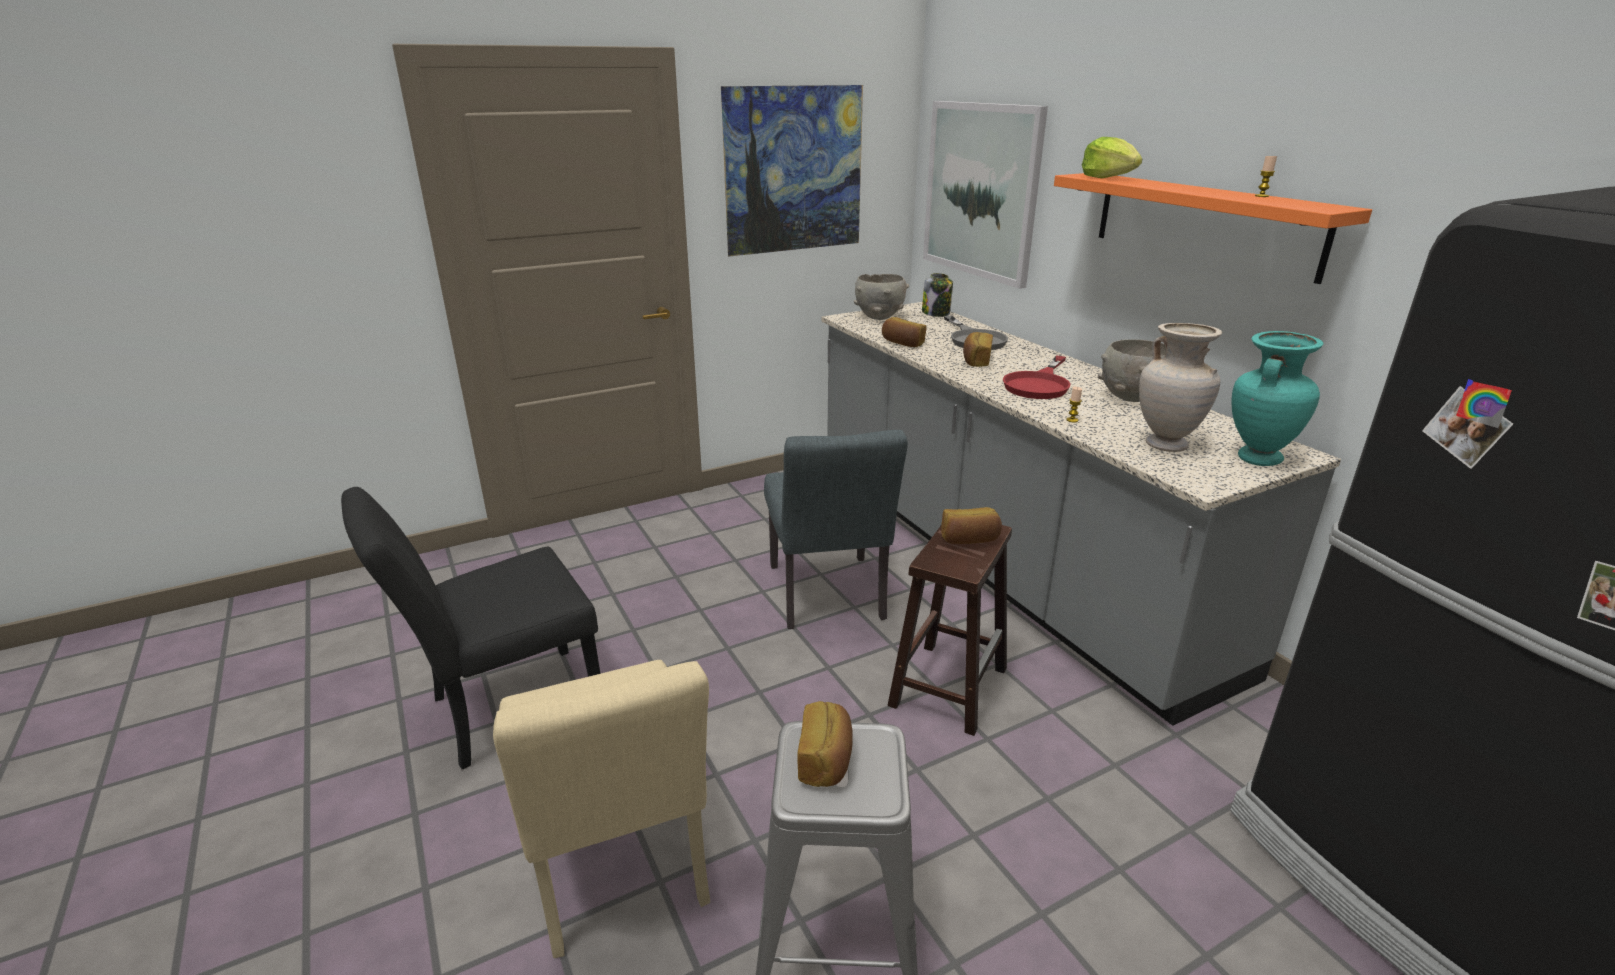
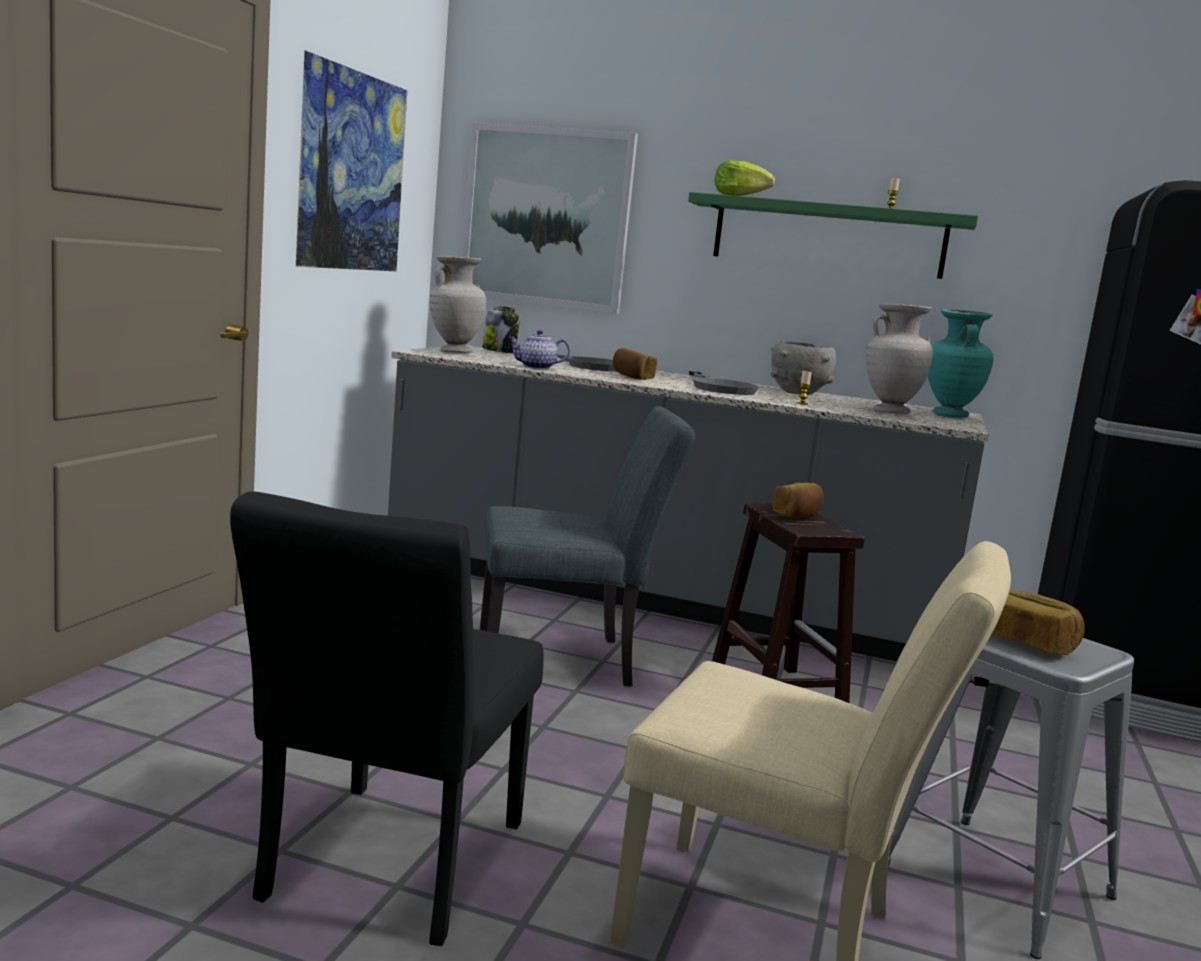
camera: 45 degrees left, 15 degrees down
(828, 598) = (567, 660): grey chair -> grey chair turned 45 degrees counterclockwise
(879, 317) = (454, 352): grey bowl -> beige vase
(903, 343) = (536, 367): bread -> teapot
(1039, 384) = (720, 388): red frying pan -> grey frying pan
(1204, 223) = (828, 237): orange shelf -> green shelf

